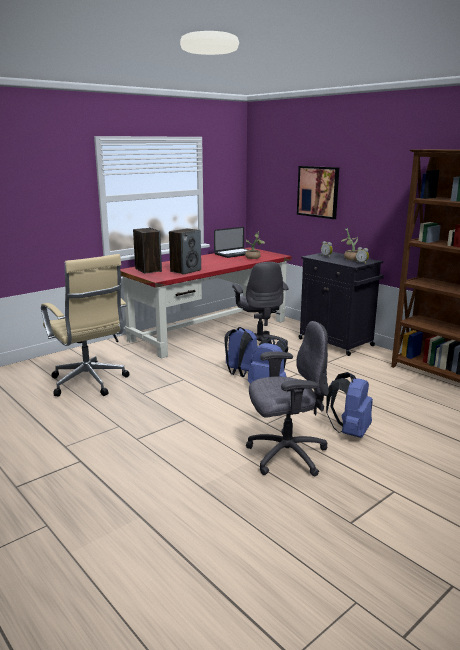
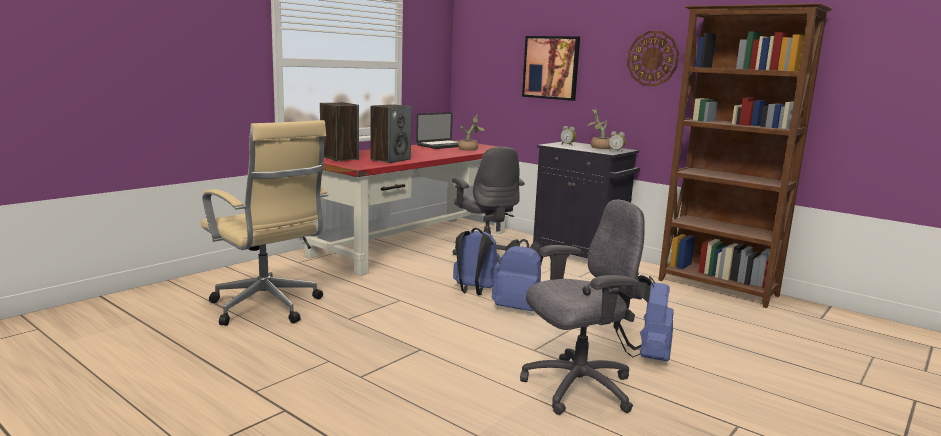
camera: 10 degrees left, 5 degrees down
(393, 187) = (652, 58): none -> wall clock

